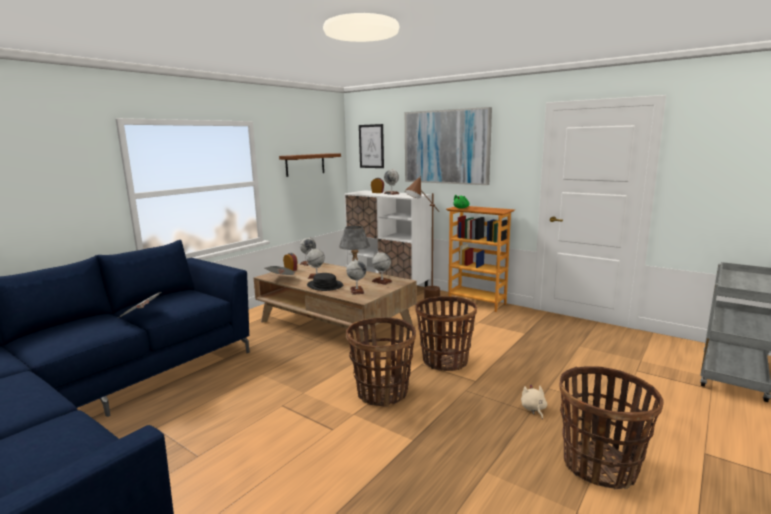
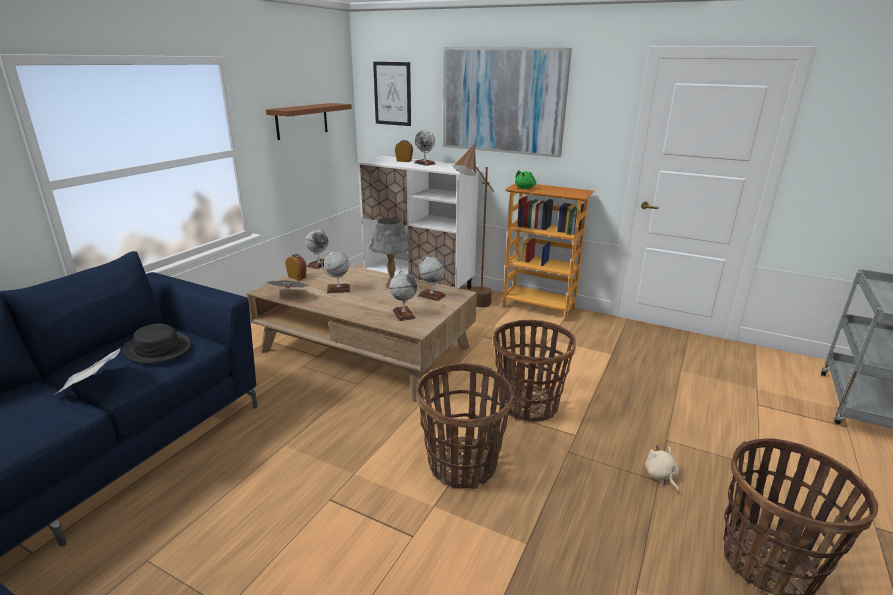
camera: 10 degrees left, 10 degrees up
(325, 286) = (355, 306): black hat -> black hat (157, 348)

